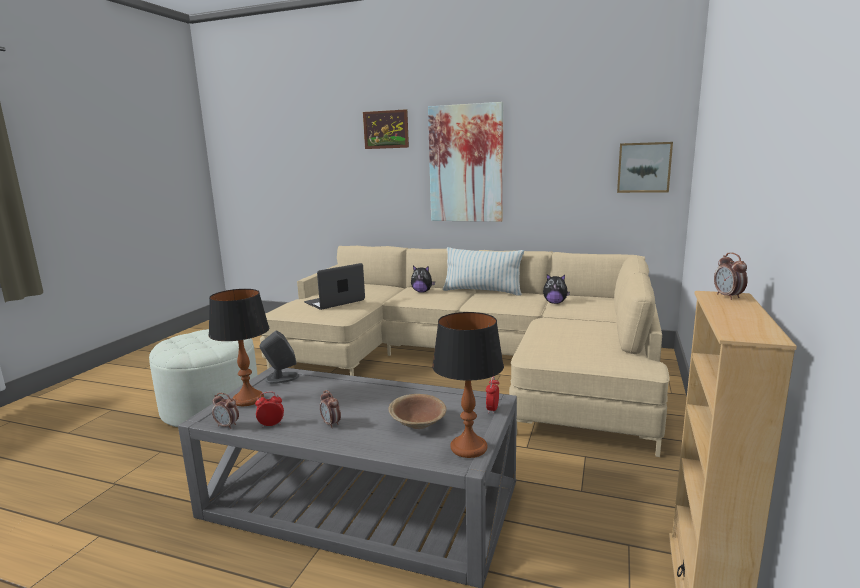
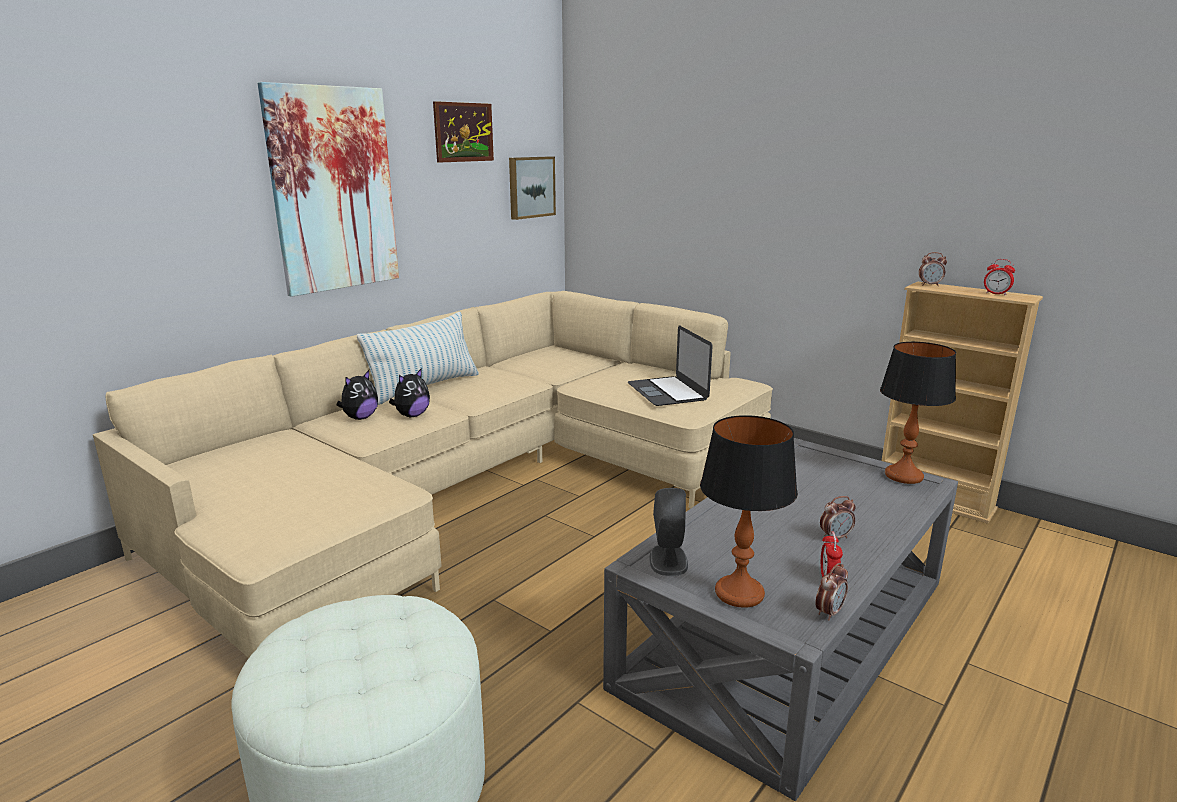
camera: 70 degrees left, 5 degrees up
(334, 301) = (299, 486): laptop -> laptop (667, 391)
(386, 129) = (168, 122): picture -> picture (463, 132)
(418, 423) = (845, 490): brown bowl -> none
(492, 409) = (824, 452): alarm clock -> alarm clock (996, 294)
(555, 303) = (527, 369): plush toy -> plush toy (412, 415)

